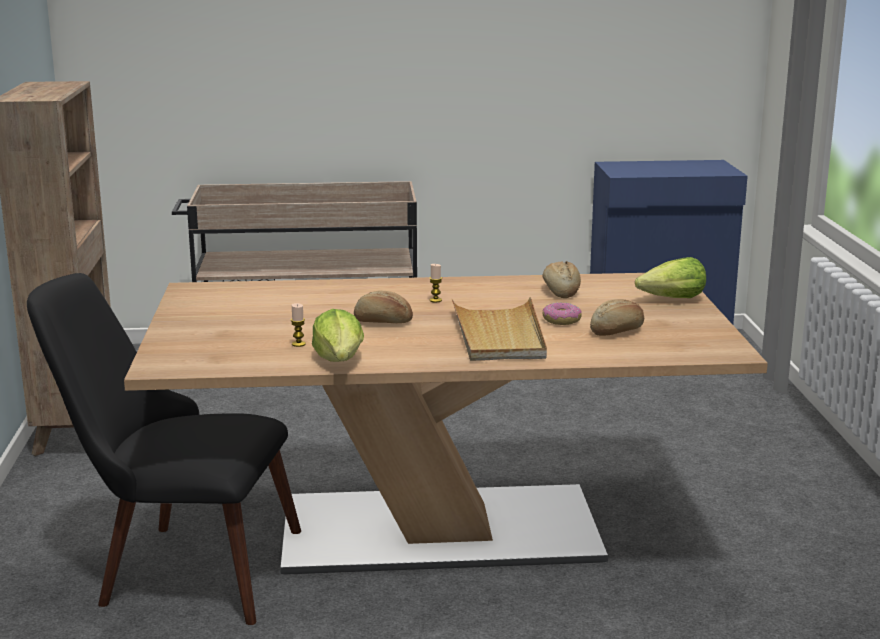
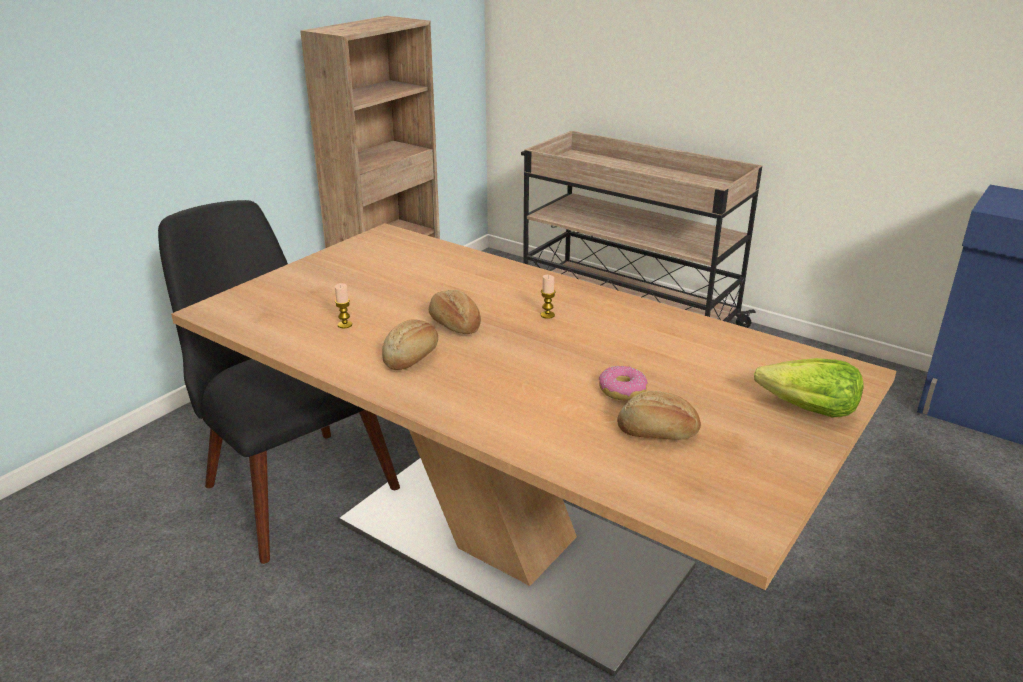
camera: 40 degrees right, 10 degrees up
(340, 360) = (338, 358): lettuce -> none
(499, 335) = (525, 385): beige tray -> none
(561, 291) = (692, 348): bread -> bread (412, 357)

